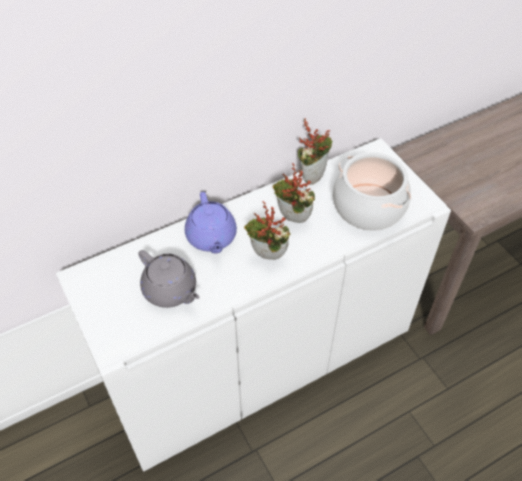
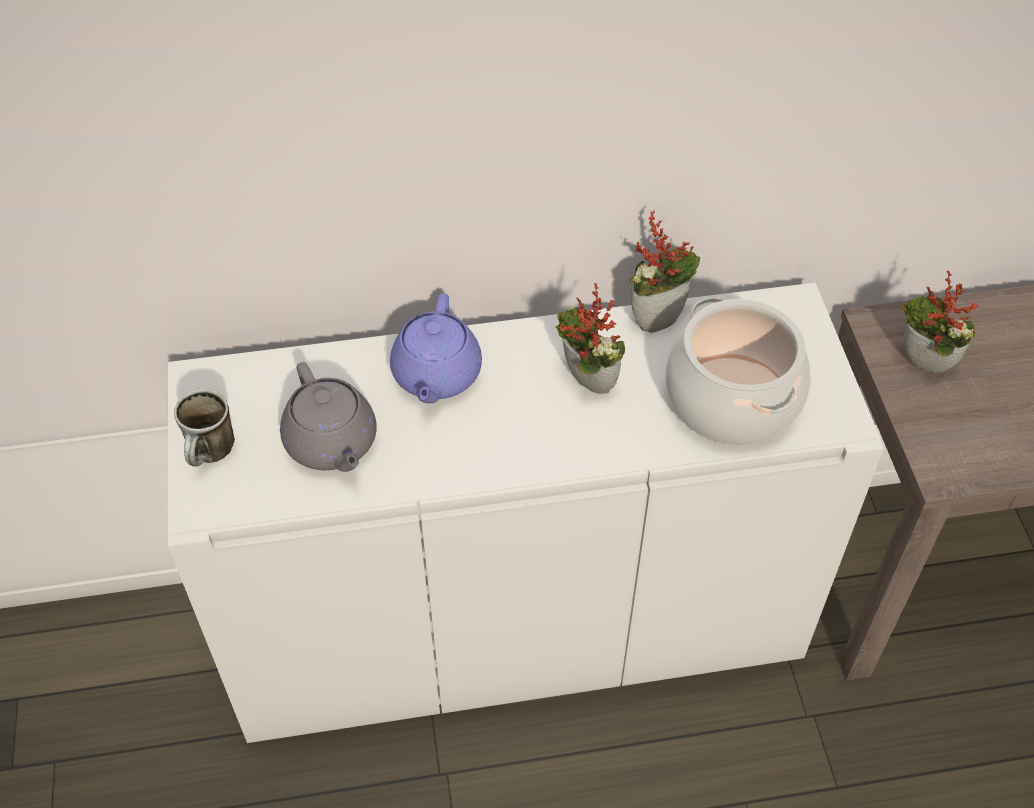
camera: 20 degrees right, 0 degrees up
(105, 317) = (212, 455): none -> mug
(267, 258) = (513, 436): potted plant -> potted plant (921, 367)

